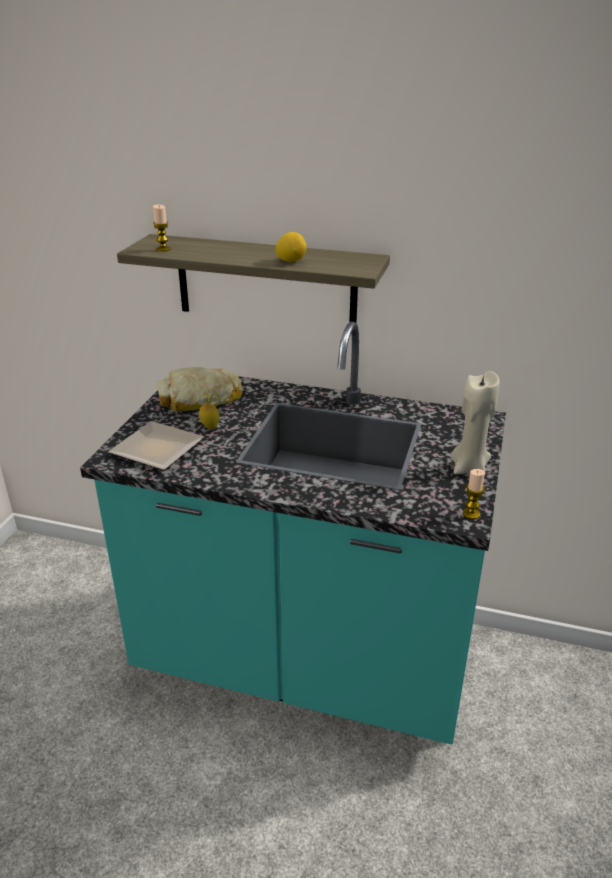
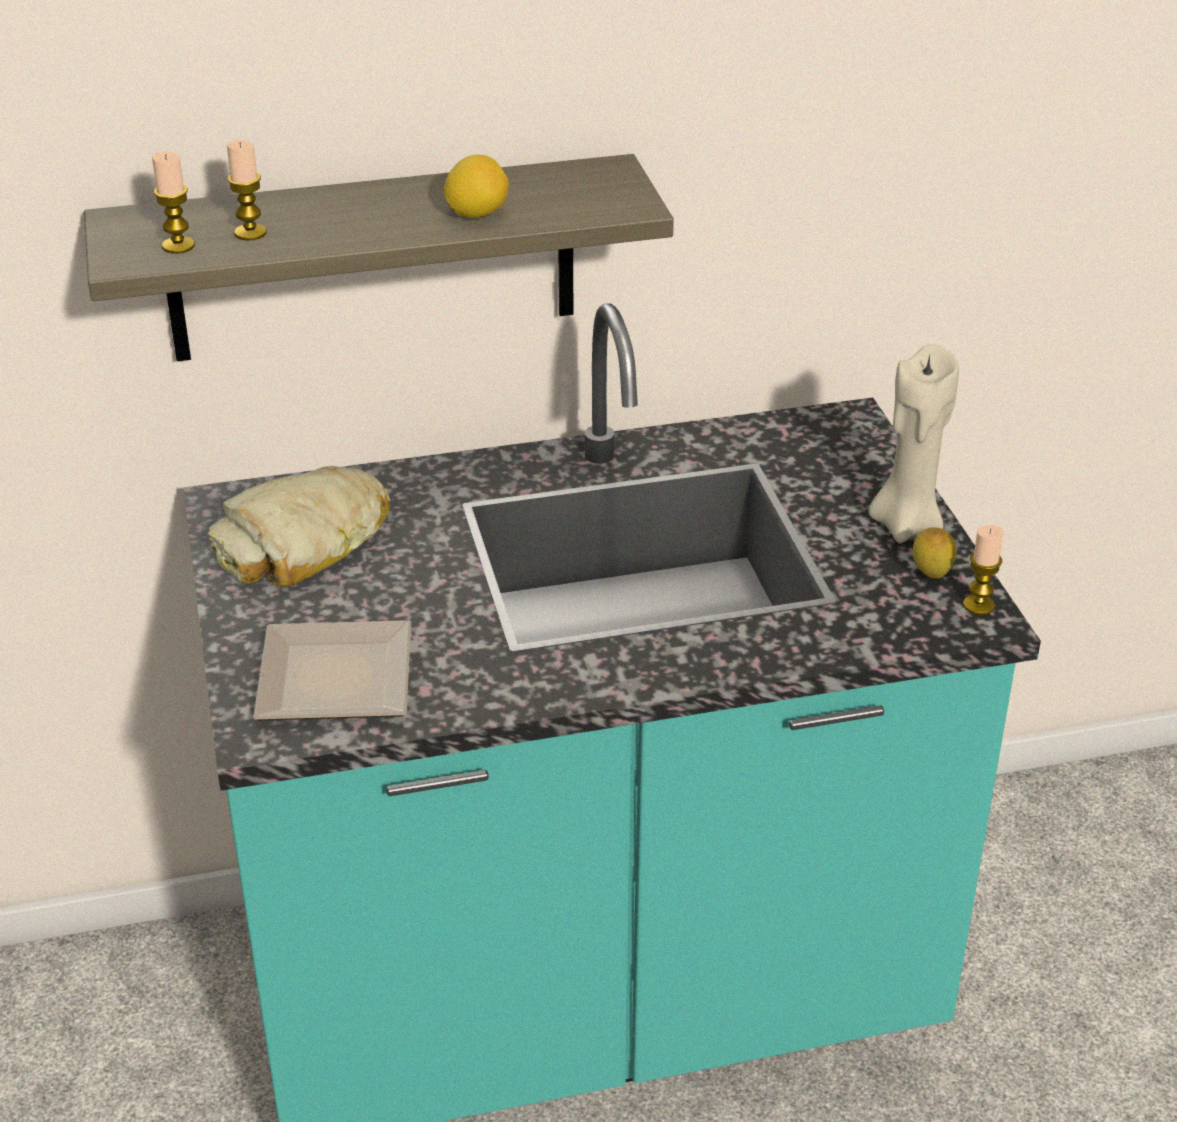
camera: 30 degrees left, 5 degrees up
(195, 250) = (250, 233): none -> candle
(210, 428) = (390, 599): lemon -> lemon (931, 576)

